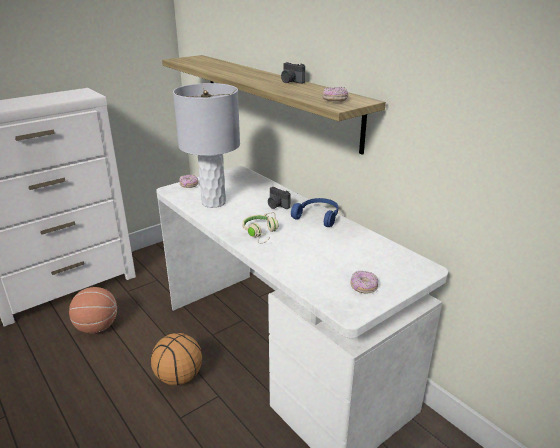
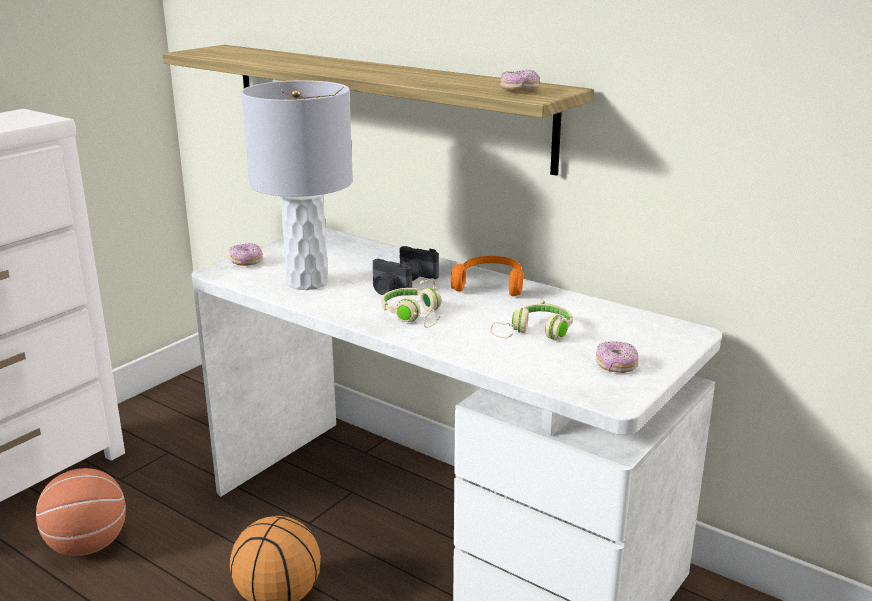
camera: 15 degrees left, 5 degrees down
(291, 82) = (423, 72): camera -> camera (388, 290)
(318, 216) = (490, 284): blue headphones -> orange headphones
(325, 255) = (535, 333): none -> beige headphones

